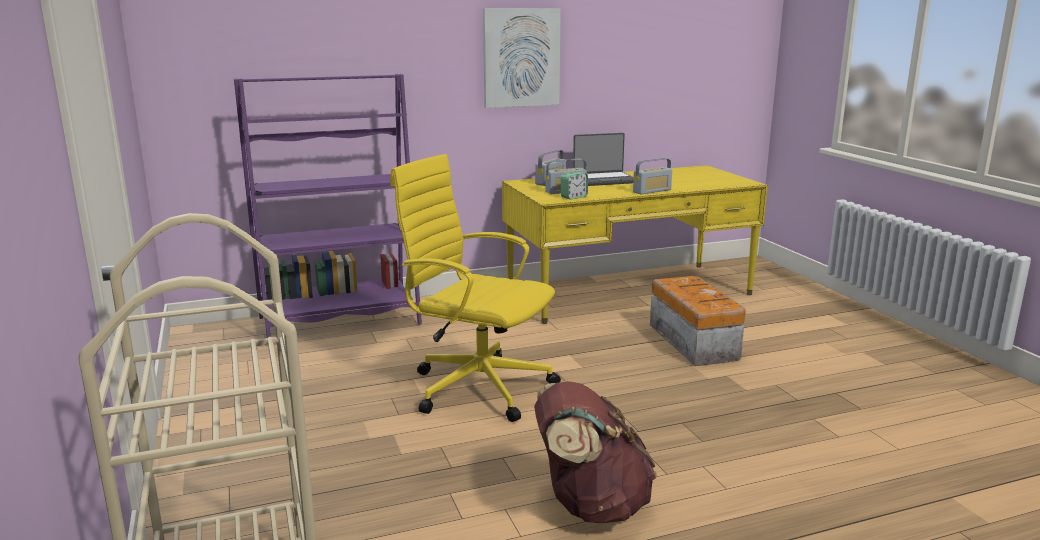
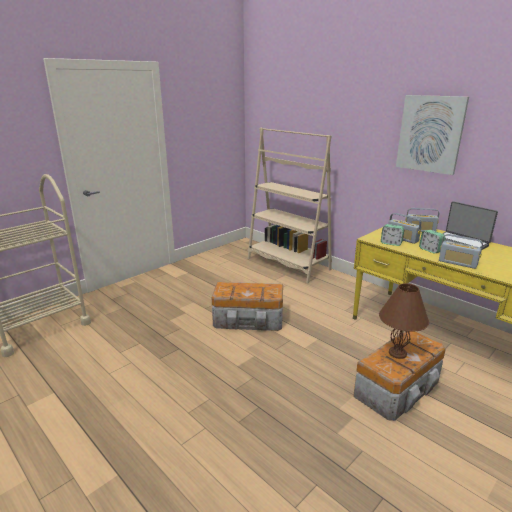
camera: 65 degrees right, 5 degrees up
(340, 321) = (288, 264): purple bookcase -> beige bookcase
(478, 386) = (249, 320): yellow office chair -> storage box
(590, 505) = (143, 389): brown backpack -> none
(610, 191) = (430, 250): none -> alarm clock
(697, 295) = (397, 353): none -> brown table lamp

